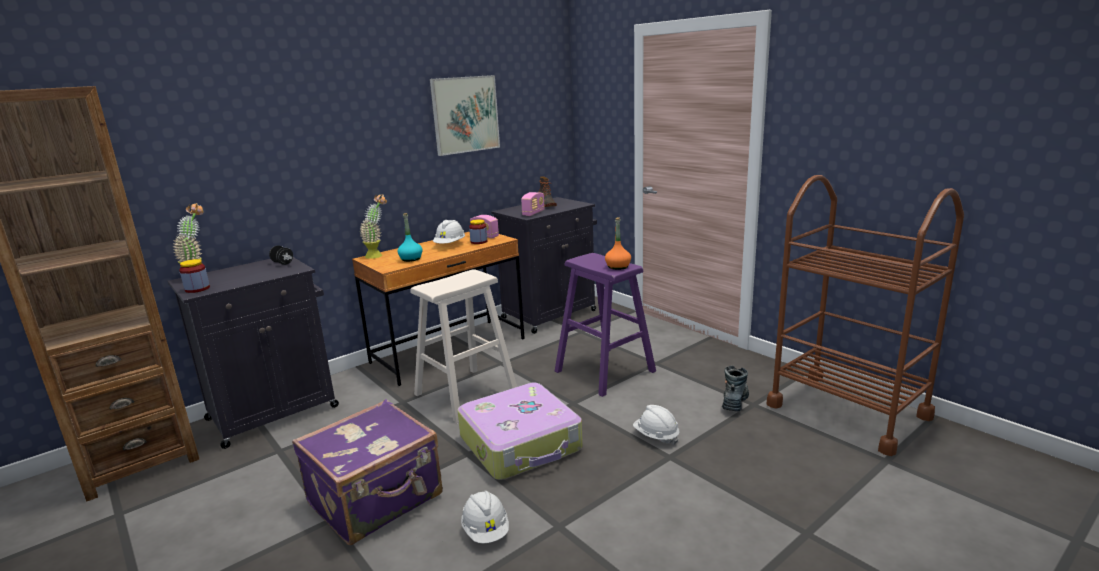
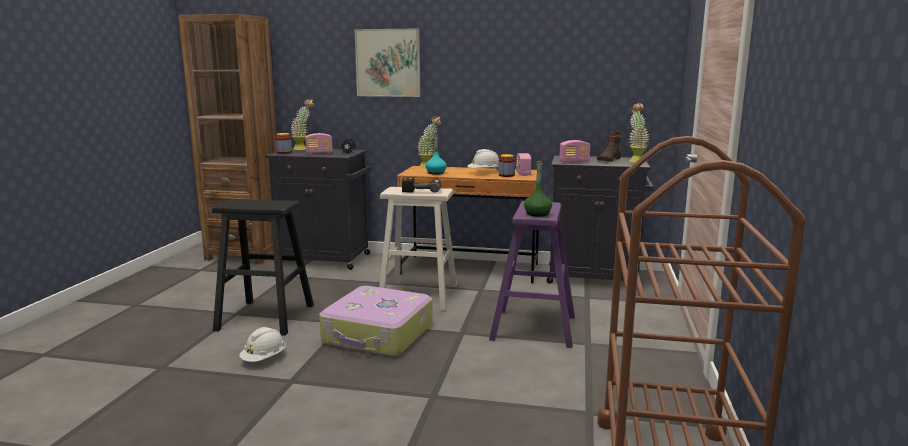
camera: 50 degrees right, 5 degrees down
(250, 274) = (319, 153): none -> radio
(377, 500) = (266, 317): purple suitcase -> black stool
(457, 279) = (422, 190): none -> power drill
(465, 114) = (540, 58): picture -> picture (388, 63)
(566, 201) = (635, 161): none -> potted plant
(618, 267) = (537, 214): orange bottle -> green bottle
(656, 436) = (458, 381): white hard hat -> none
(734, 401) = (578, 401): boot -> none

